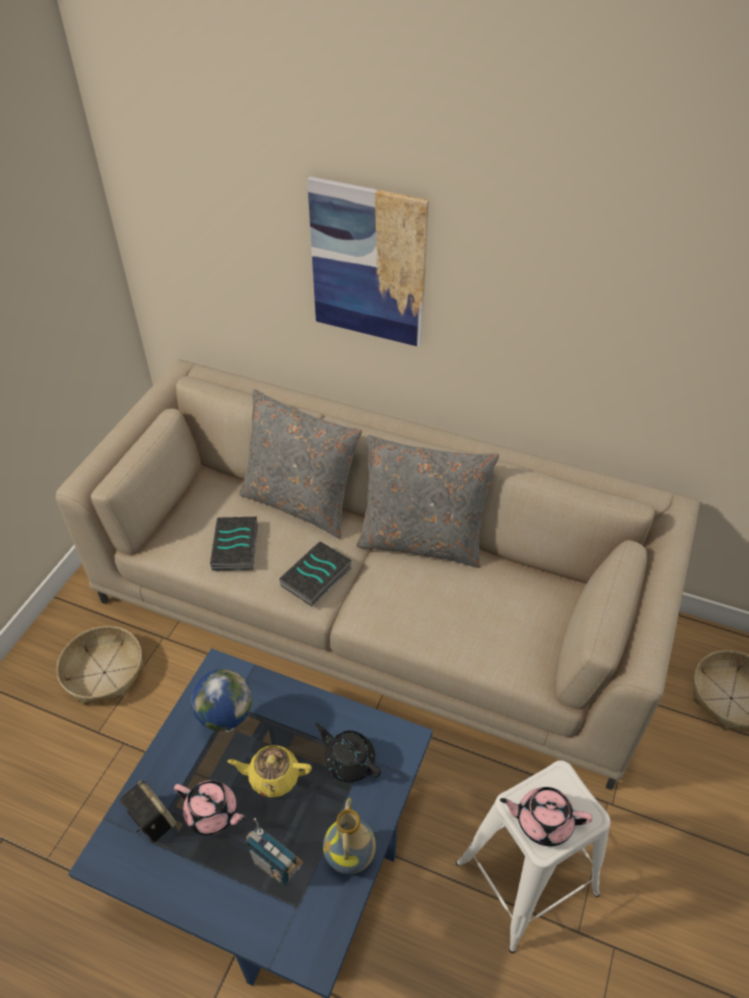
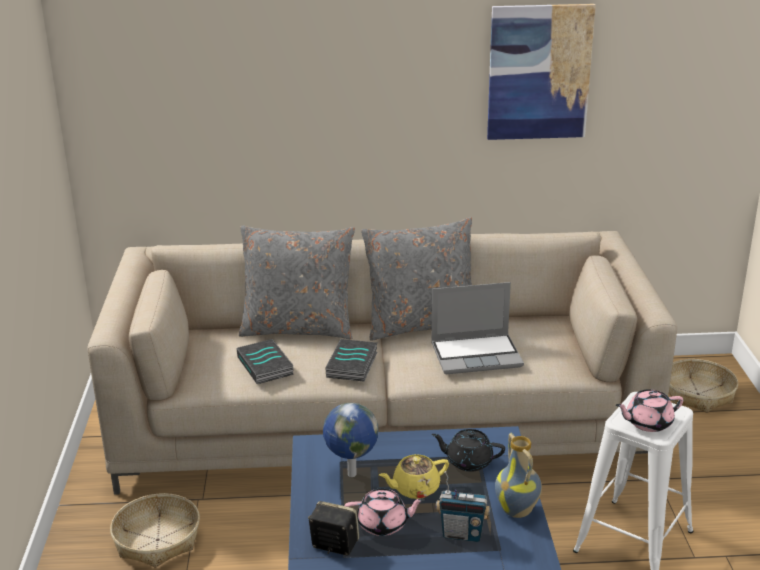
camera: 25 degrees left, 20 degrees down
(368, 264) = (320, 97): picture -> picture (539, 72)
(448, 612) = (477, 355): none -> laptop

